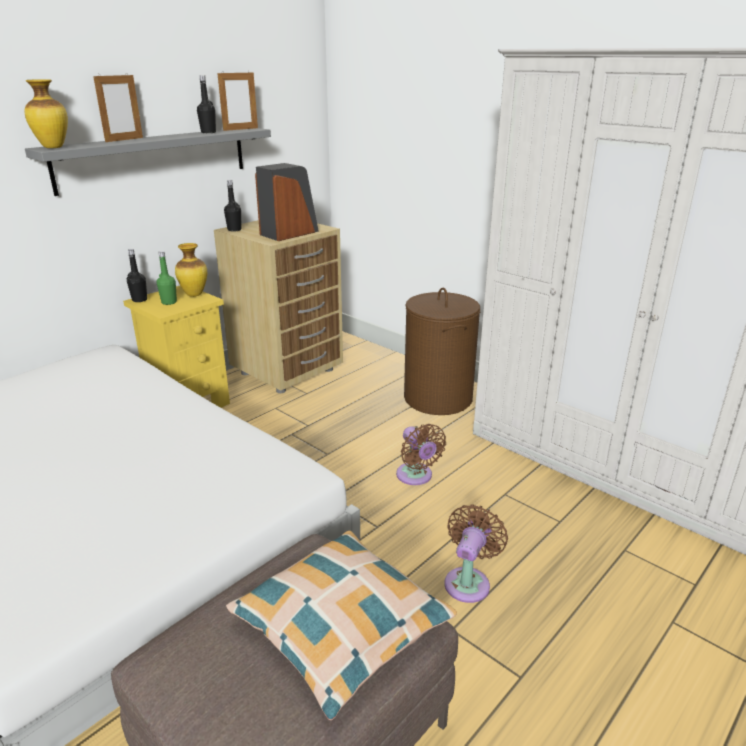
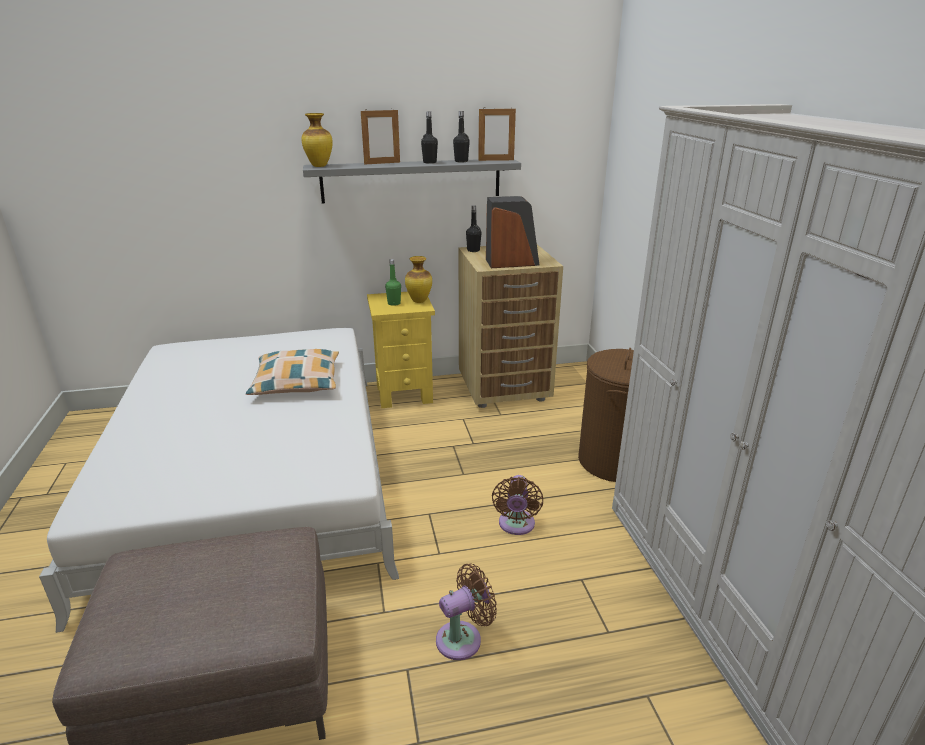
camera: 35 degrees right, 0 degrees up
(139, 300) = (377, 296): black bottle -> black bottle (429, 162)
(342, 626) = (237, 601): pillow -> pillow (296, 382)

